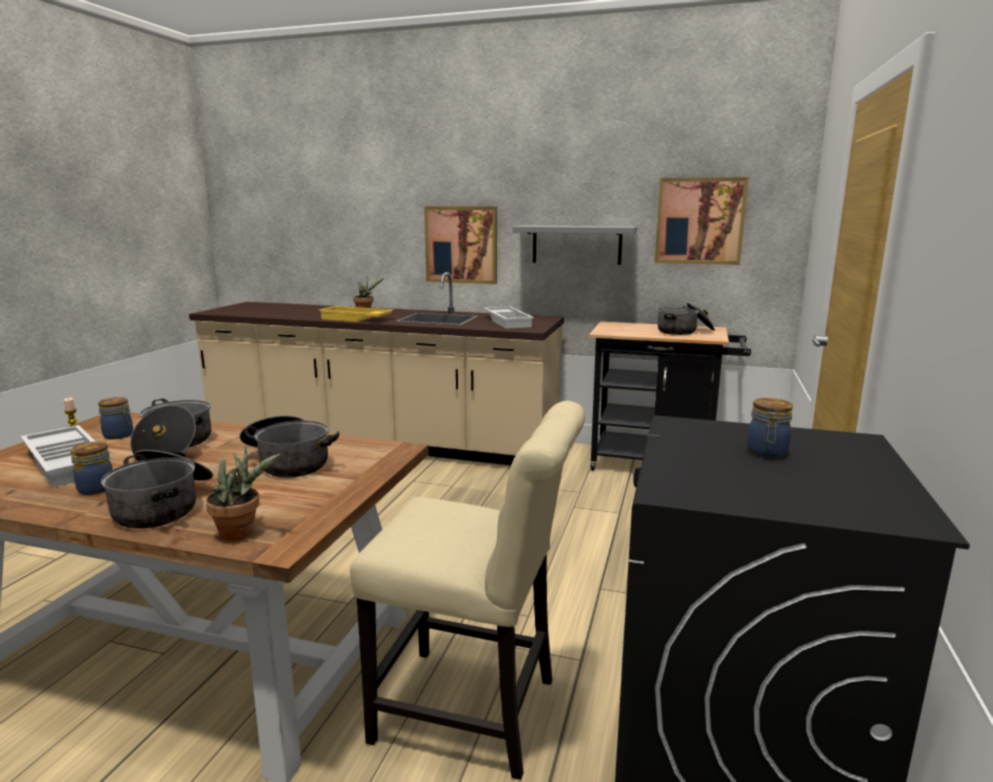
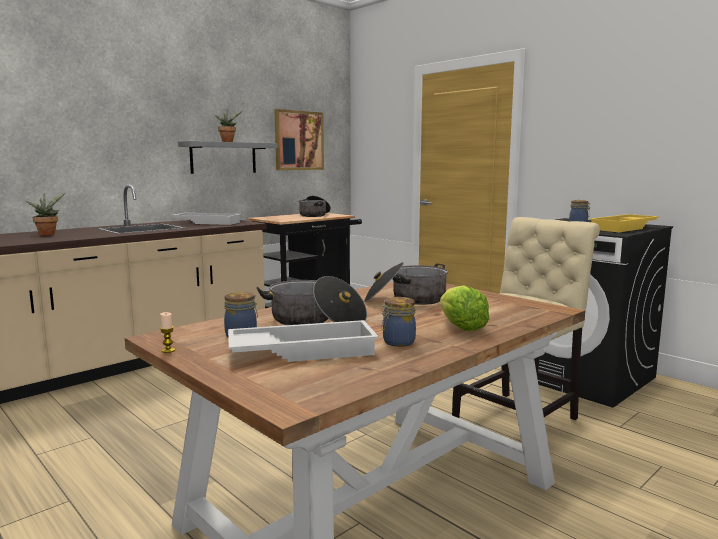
camera: 60 degrees left, 5 degrees down
(164, 505) = (460, 327): cooking pot -> lettuce
(242, 533) = (529, 314): potted plant -> potted plant (228, 141)
(355, 319) = (71, 237): yellow tray -> yellow tray (624, 228)
(461, 244) = (123, 159): picture -> none

